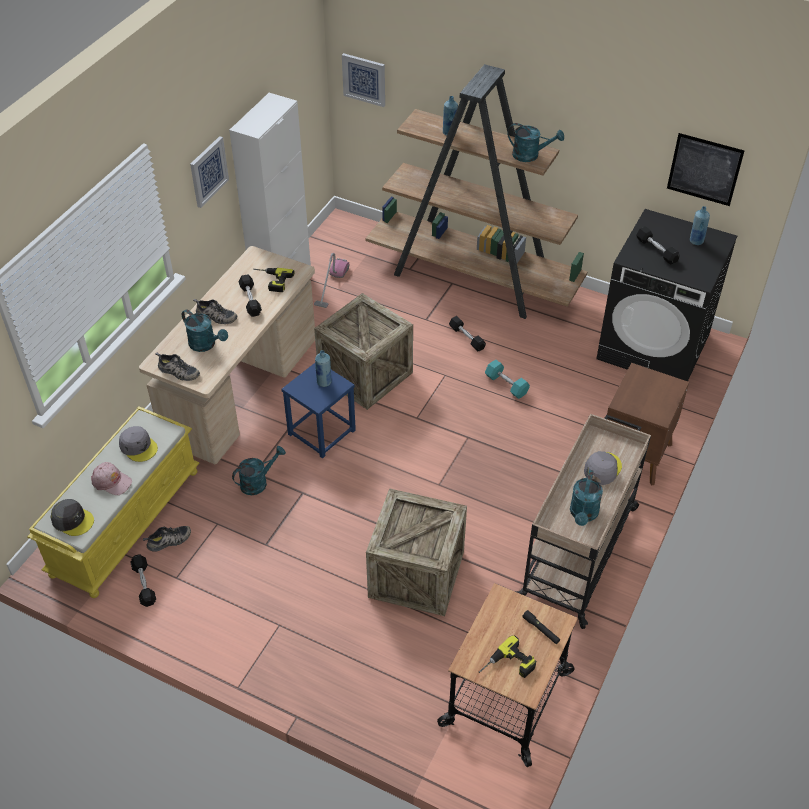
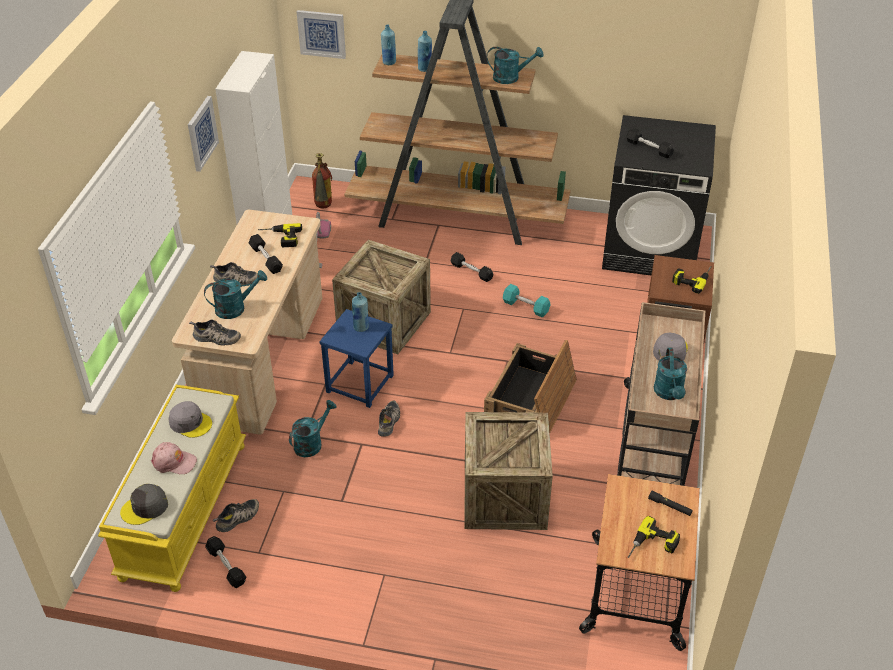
camera: 15 degrees left, 5 degrees down
(72, 520) = (145, 508): grey cap -> grey cap turned 135 degrees clockwise
(206, 345) = (236, 308): turquoise watering can -> turquoise watering can turned 45 degrees counterclockwise
(336, 476) = (389, 421): none -> shoe
(348, 246) = (323, 208): none -> fire extinguisher
(476, 483) = (531, 401): none -> crate
(659, 395) = (692, 278): none -> power drill
(696, 241) = (681, 135): blue bottle -> blue bottle (389, 62)
(704, 169) = (677, 65): picture -> none

